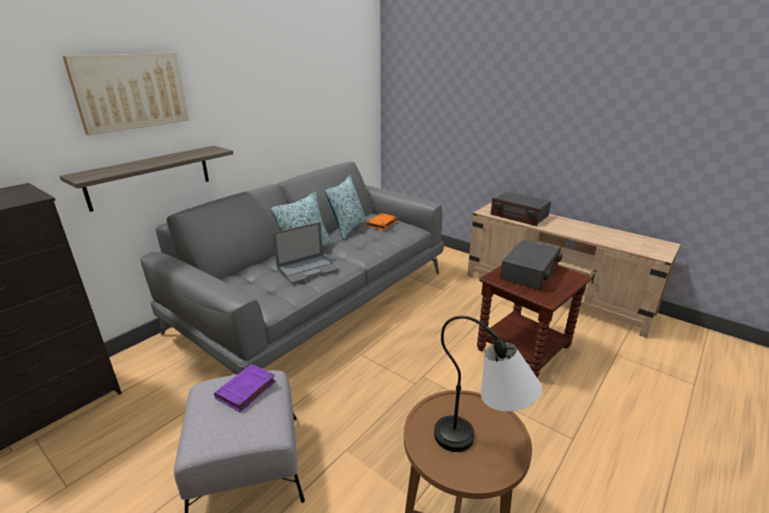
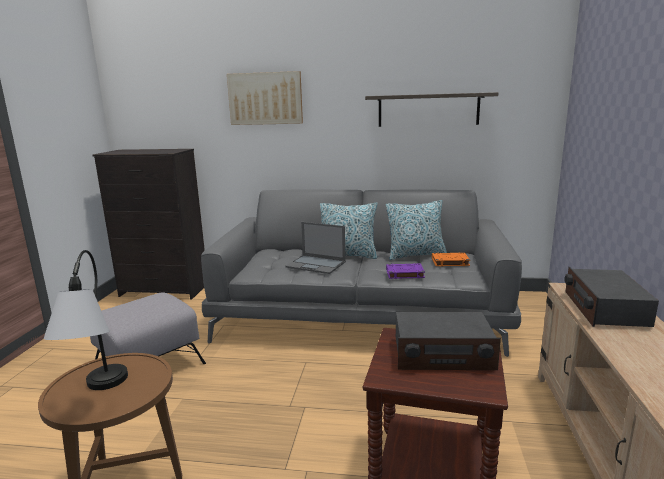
camera: 60 degrees right, 10 degrees down
(150, 177) = (268, 162): shelf -> shelf (428, 110)
(246, 390) = (157, 304): purple book -> purple book (404, 274)

